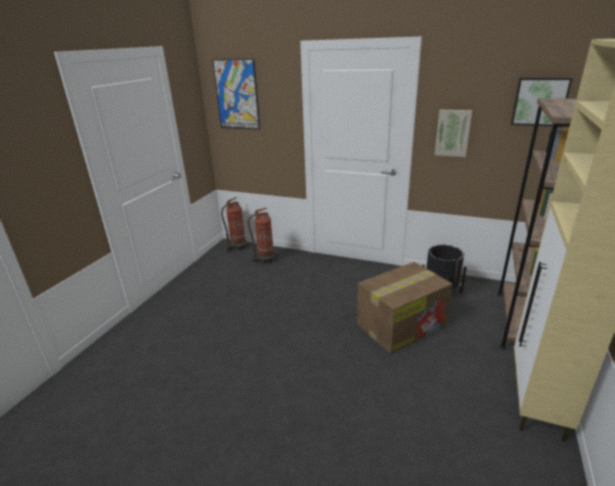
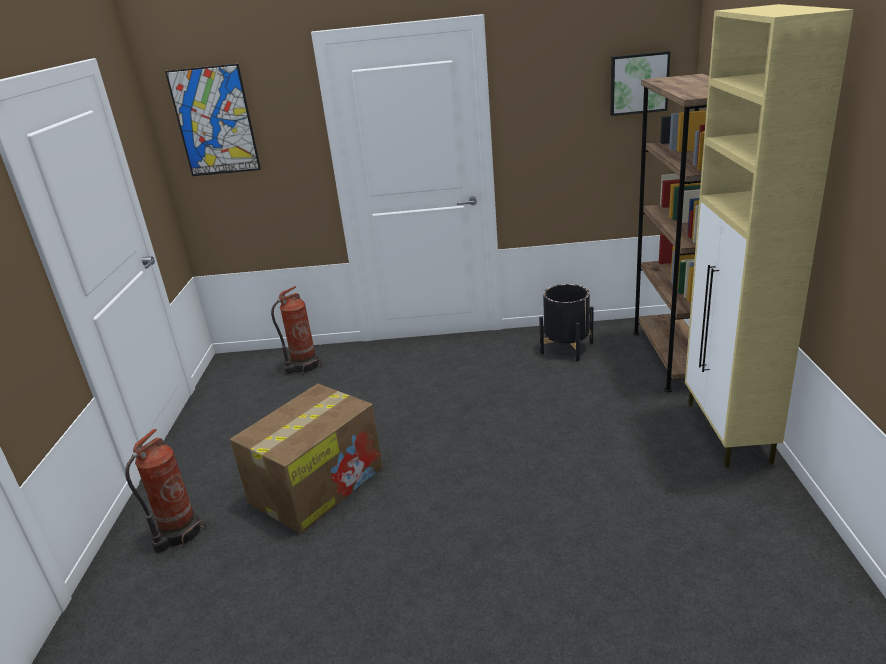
camera: 20 degrees left, 0 degrees up
(237, 246) = (247, 360): fire extinguisher -> fire extinguisher (178, 534)
(402, 325) = (541, 398): cardboard box -> cardboard box (318, 484)
(452, 133) = (542, 136): picture -> none

